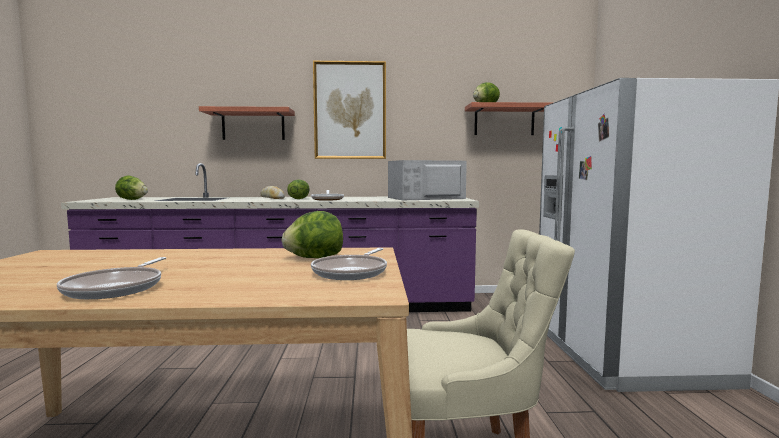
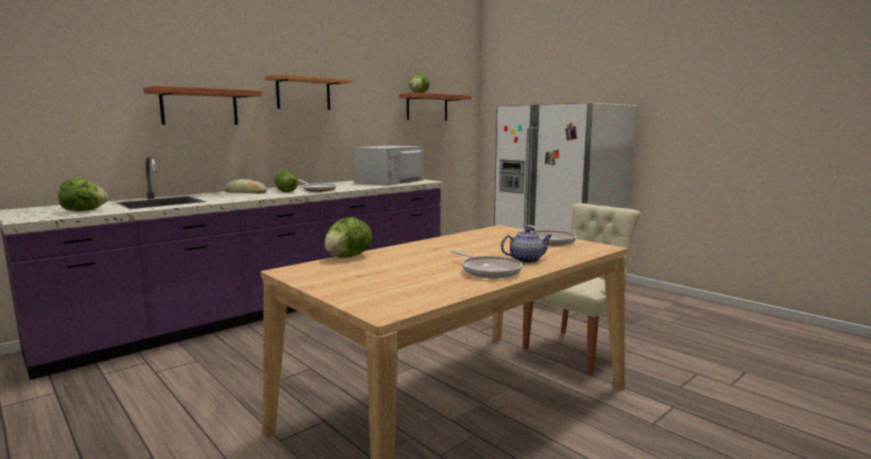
camera: 40 degrees left, 5 degrees up
(210, 286) = (526, 260): none -> teapot
(314, 258) = (495, 238): lettuce -> lettuce (347, 257)
(350, 111) = (303, 94): picture -> shelf

